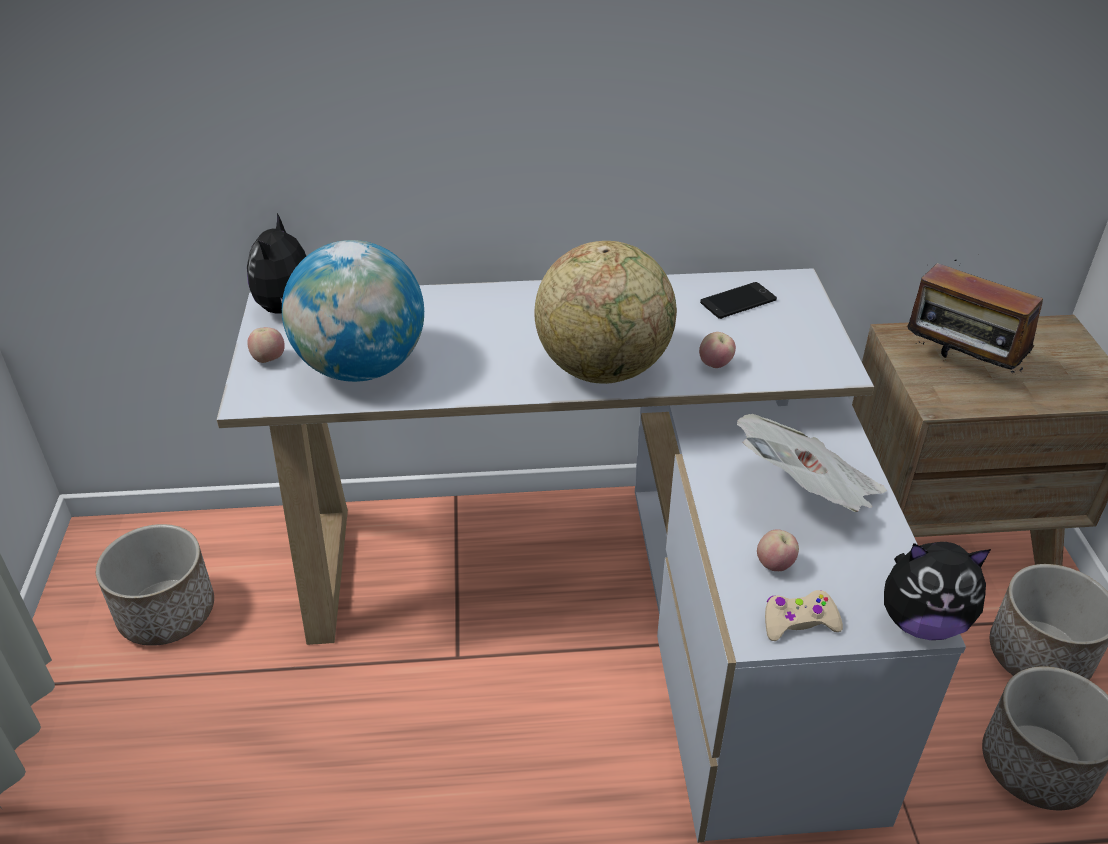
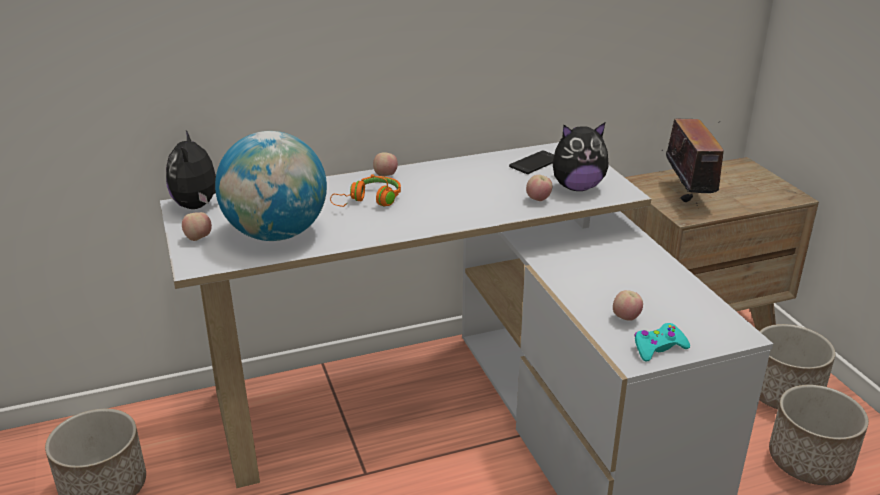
camera: 15 degrees left, 10 degrees down
(496, 333) = (370, 201): none -> orange headphones
(533, 295) = (385, 176): none -> apple
(604, 368) = (460, 212): globe -> none
(799, 622) = (658, 348): beige game controller -> turquoise game controller
(807, 493) = (627, 274): newspaper -> none
(922, 621) = (738, 334): plush toy -> plush toy (577, 187)
(958, 368) = (689, 195): radio -> radio turned 120 degrees counterclockwise

